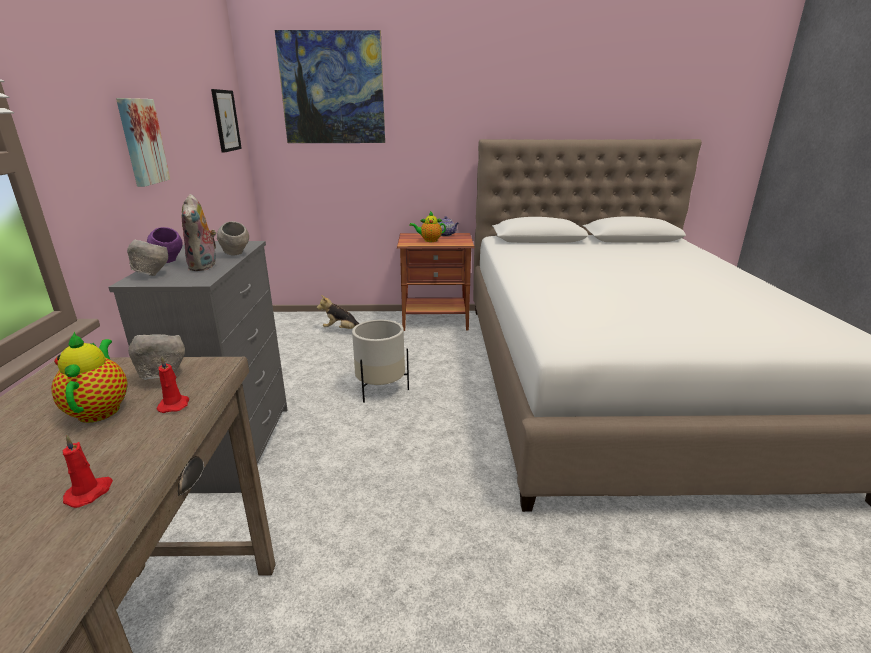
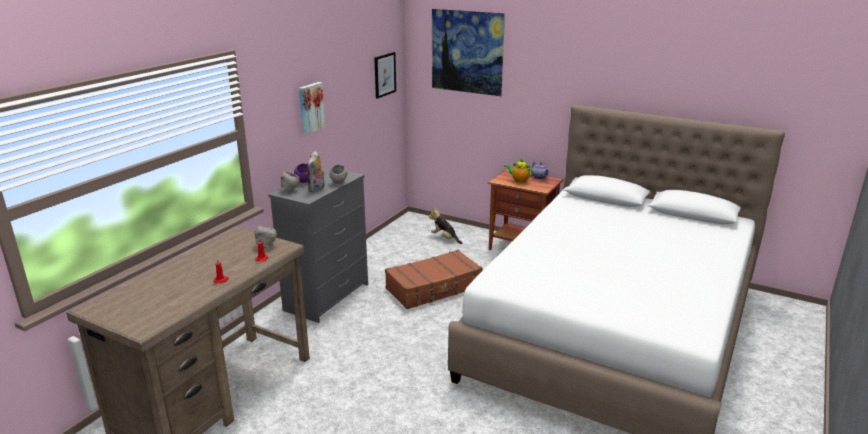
camera: 30 degrees right, 0 degrees up
(100, 409) = (238, 253): teapot -> none
(380, 389) = (434, 288): white planter -> brown suitcase

